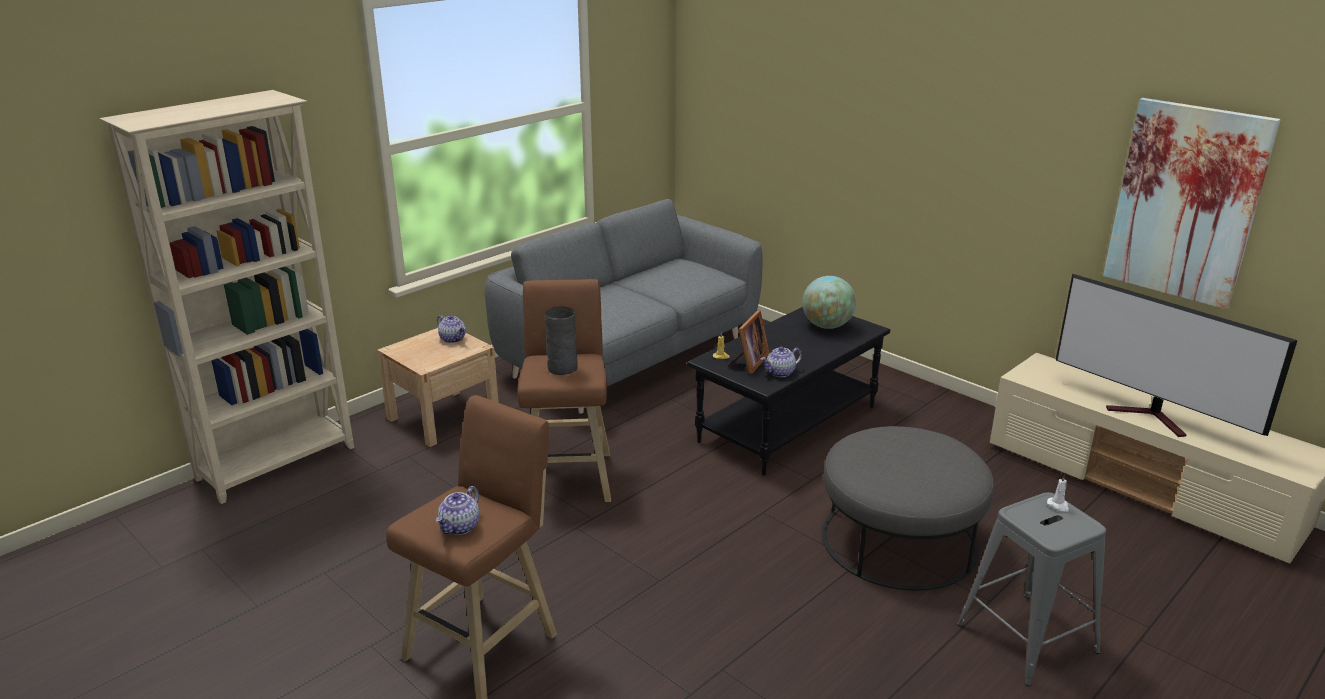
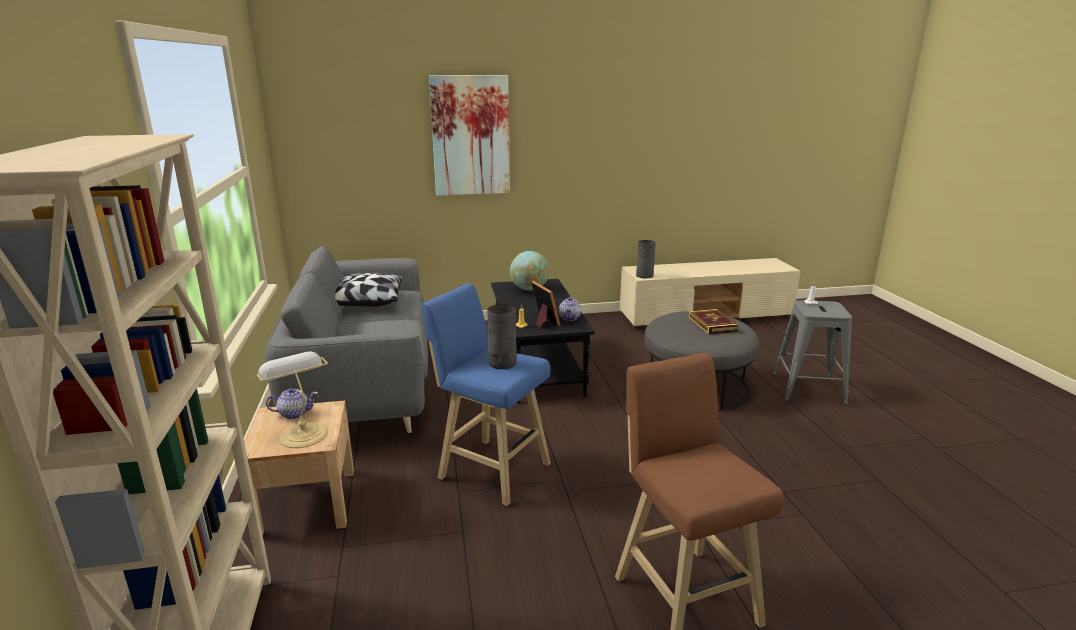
camera: 55 degrees left, 5 degrees down
(429, 354) = (302, 434): none -> table lamp
(460, 527) = (728, 474): teapot -> none
(568, 475) = (490, 469): brown stool -> blue stool
(665, 273) = (366, 302): none -> pillow
(923, 465) = (712, 324): none -> book
(1029, 377) = (645, 276): none -> grey vase
(1152, 418) = (714, 271): television -> none
(1186, 202) = (690, 150): picture -> picture (471, 136)

